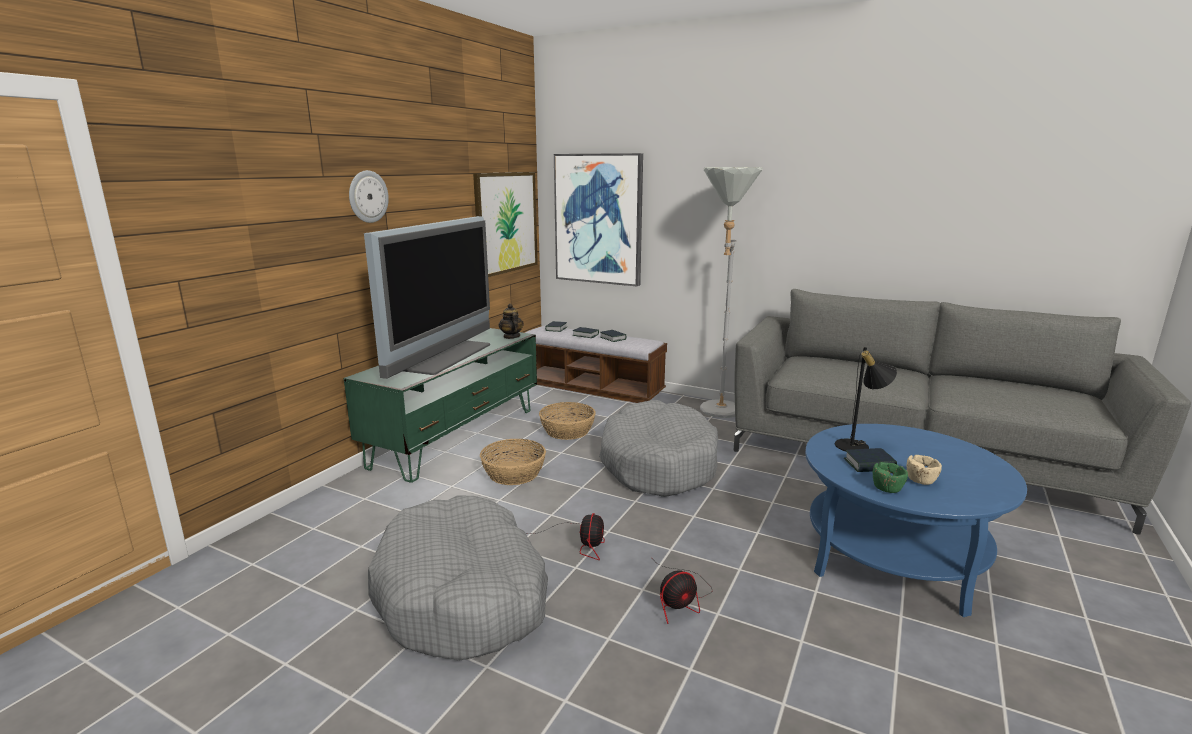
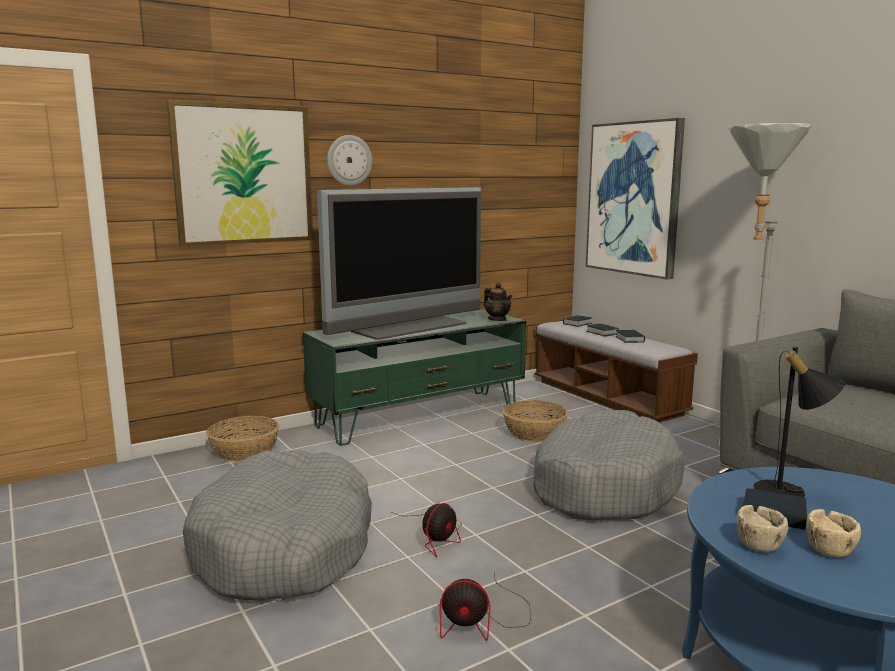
camera: 30 degrees right, 5 degrees down
(506, 222) = (526, 199): picture -> picture (243, 174)
(511, 337) = (497, 319): teapot -> teapot turned 135 degrees clockwise
(514, 473) = (439, 459): basket -> basket (245, 451)
(887, 489) = (759, 546): green bowl -> beige bowl

